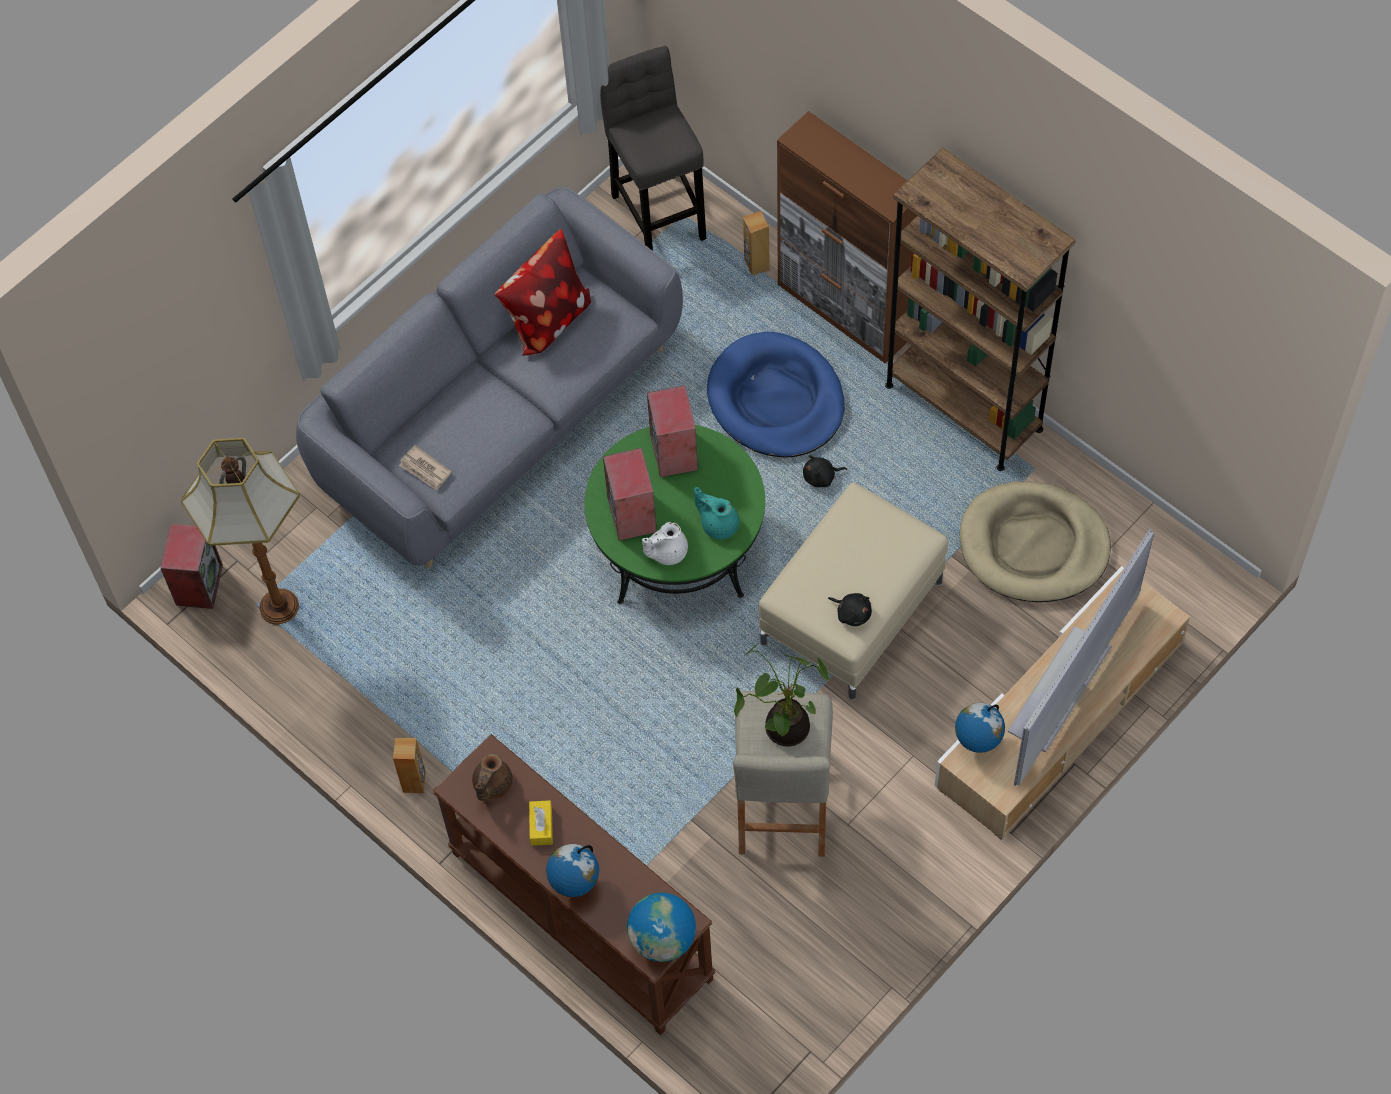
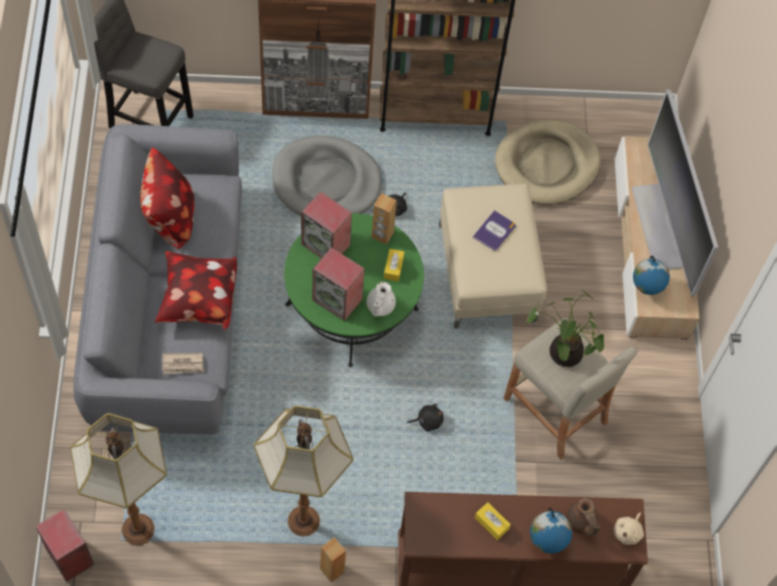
camera: 50 degrees left, 0 degrees up
(430, 716) = (302, 522): none -> floor lamp
(491, 785) = (437, 523): brown teapot -> brown teapot (581, 523)
(496, 420) = (198, 301): none -> pillow
(663, 939) = (628, 532): globe -> beige plush toy
(718, 524) = (393, 268): turquoise teapot -> yellow tissue box
(756, 265) = (238, 111): brown speaker -> brown speaker (382, 235)
(776, 400) = (326, 182): blue dog bed -> grey dog bed
(852, 613) = (520, 264): black plush toy -> black plush toy (427, 421)
(857, 560) = (494, 231): none -> book

